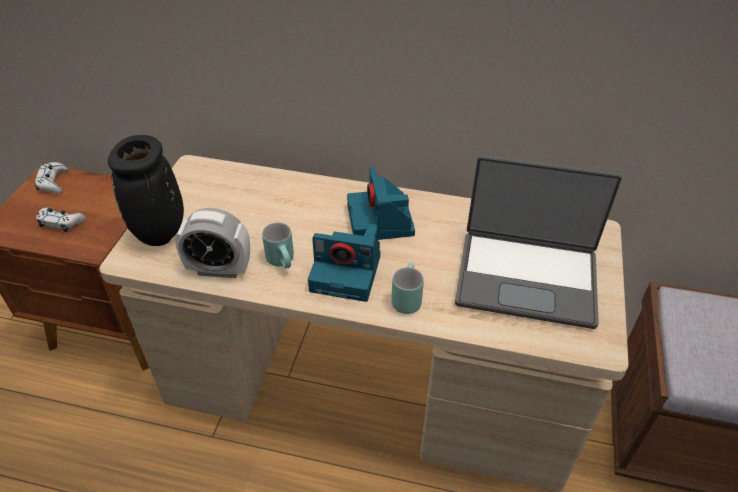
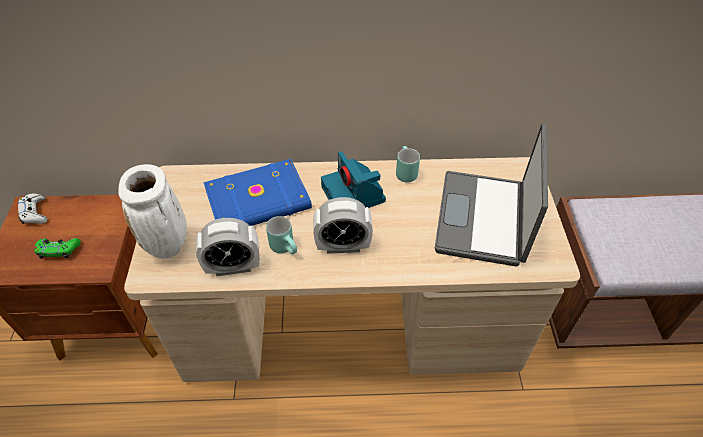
camera: 15 degrees left, 5 degrees up
(61, 222) = (59, 250): white game controller -> green game controller
(161, 234) = (169, 246): black vase -> white vase
(273, 208) = (259, 201): none -> blue book
(347, 273) = (343, 246): camera -> alarm clock
(405, 298) = (396, 258): turquoise mug -> turquoise mug (404, 172)
(527, 277) = (484, 219): laptop -> laptop turned 105 degrees clockwise

